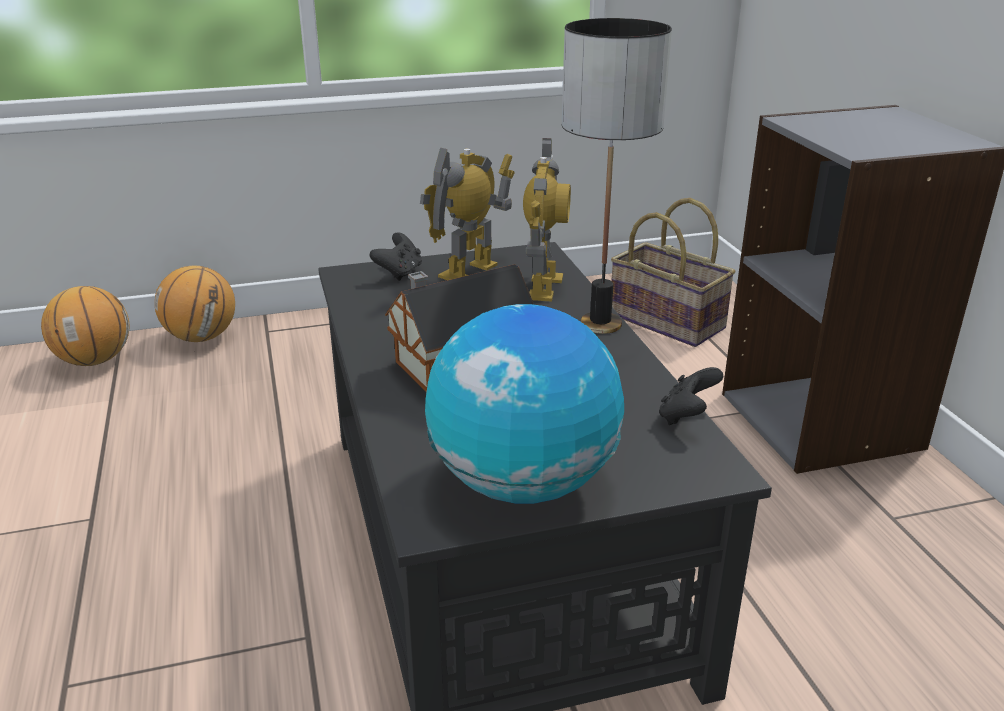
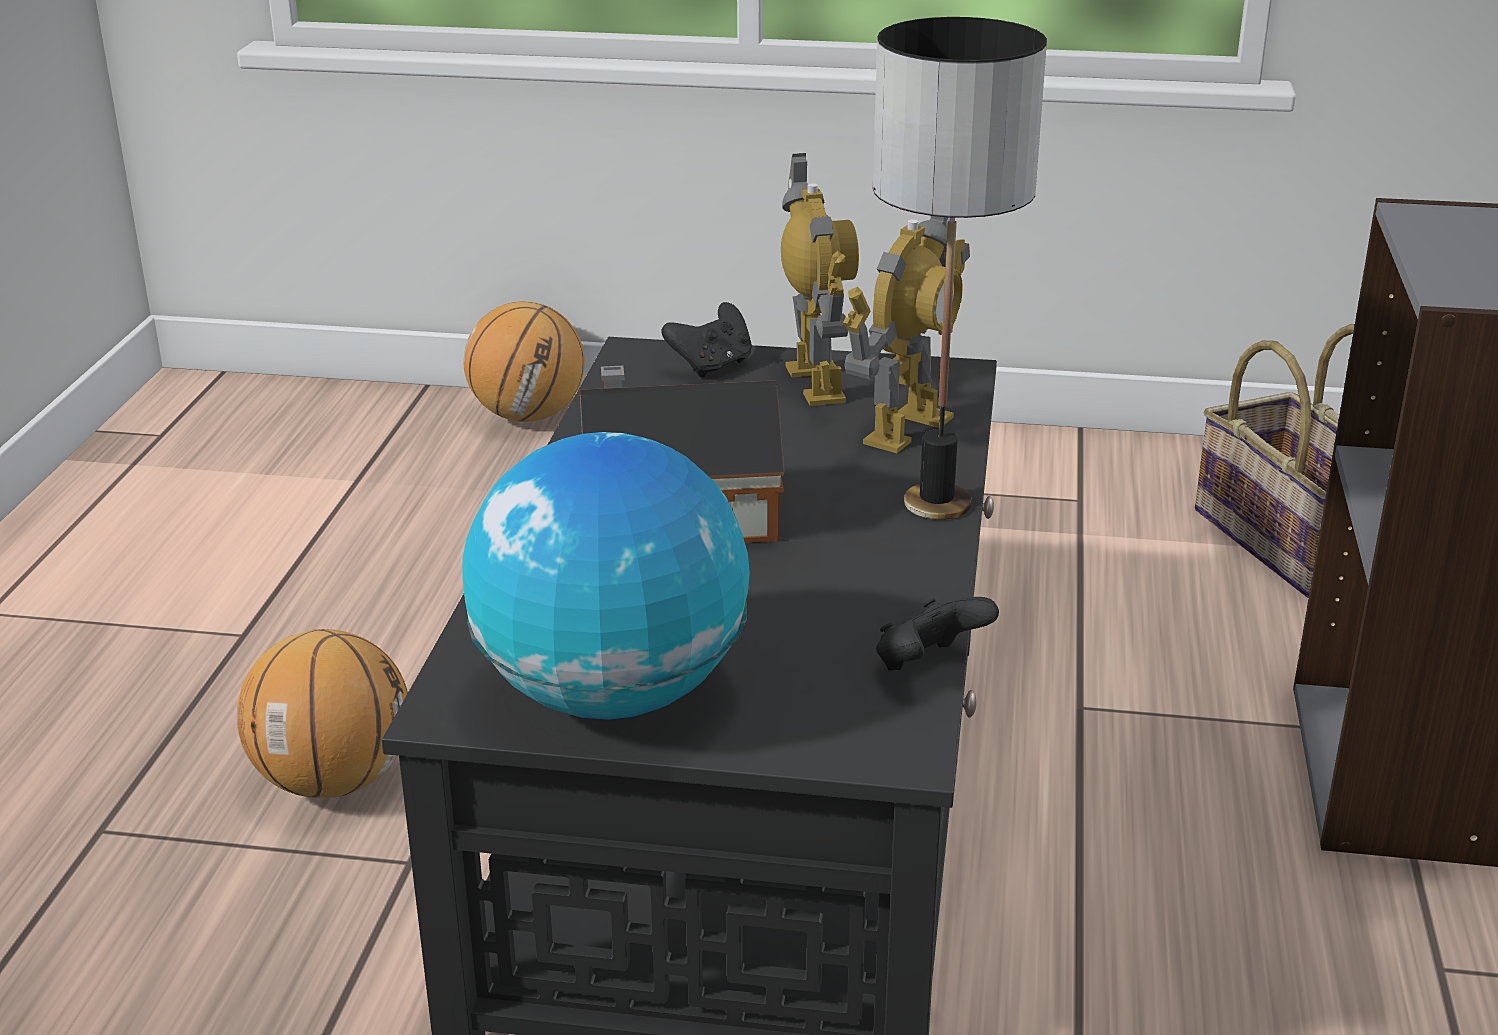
camera: 25 degrees right, 0 degrees up
(94, 360) = (368, 419): basketball -> basketball (334, 780)
(469, 271) = (816, 383): toy robot -> toy robot turned 105 degrees clockwise

